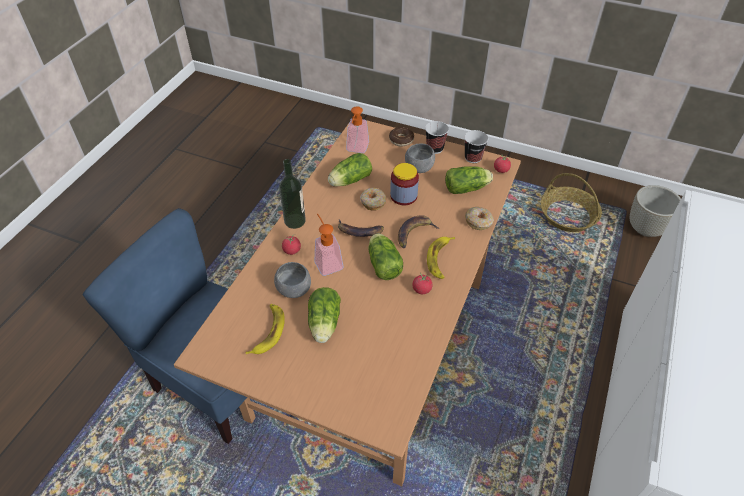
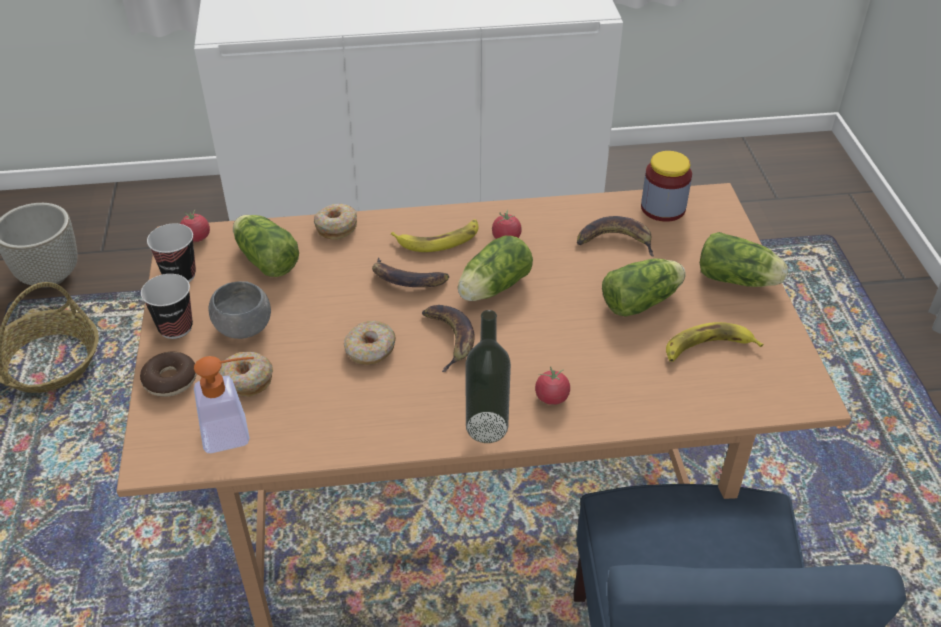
camera: 120 degrees left, 5 degrees down
(294, 289) = (619, 357): grey bowl -> none
(327, 261) = (538, 347): soap dispenser -> none
(349, 181) = (335, 403): lettuce -> lettuce (739, 280)
(383, 342) = (615, 241): none -> banana
(384, 160) = (246, 380): none -> donut
(403, 196) = (330, 320): jar -> jar (663, 208)

